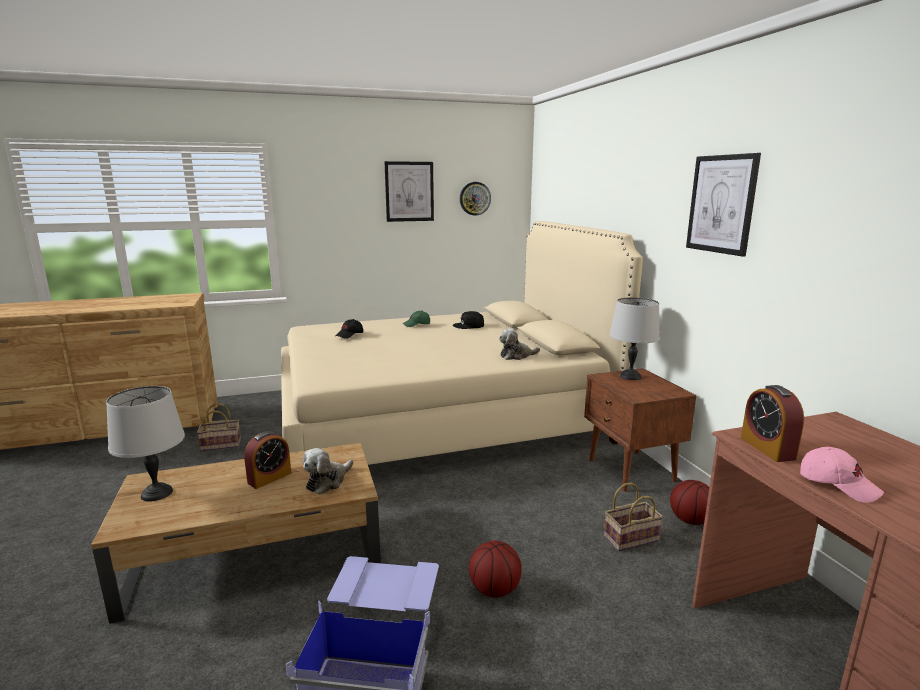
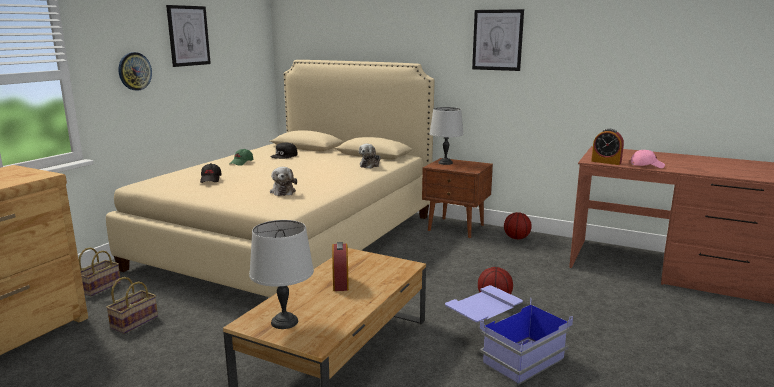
camera: 45 degrees left, 0 degrees up
(328, 481) = (381, 269): plush toy -> plush toy (283, 191)
(475, 198) = (237, 41): wall clock -> wall clock (134, 71)
(631, 538) = (507, 254): basket -> basket (100, 287)

